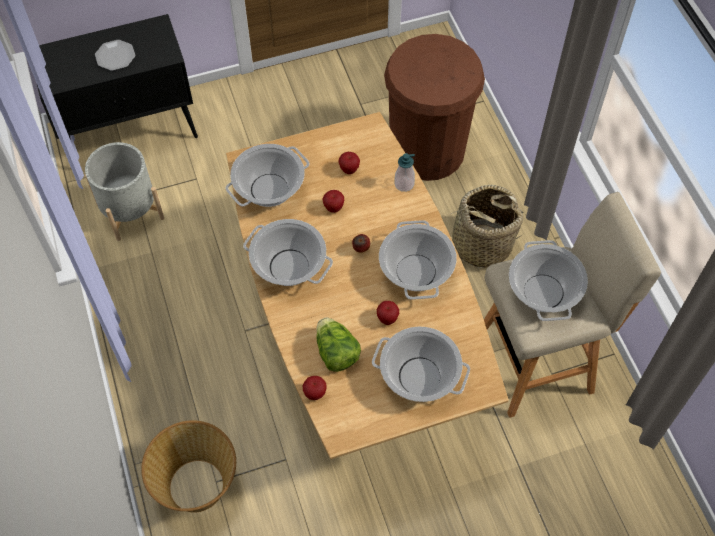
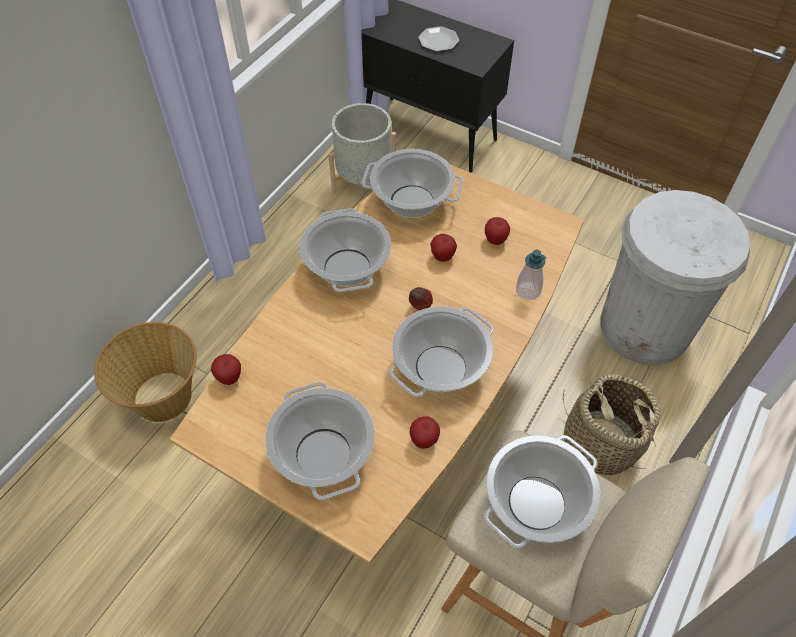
camera: 50 degrees right, 5 degrees down
(336, 352) = (288, 364): lettuce -> none
(387, 319) = (364, 380): apple -> apple (424, 441)
(427, 150) = (644, 327): brown trash can -> white trash can

